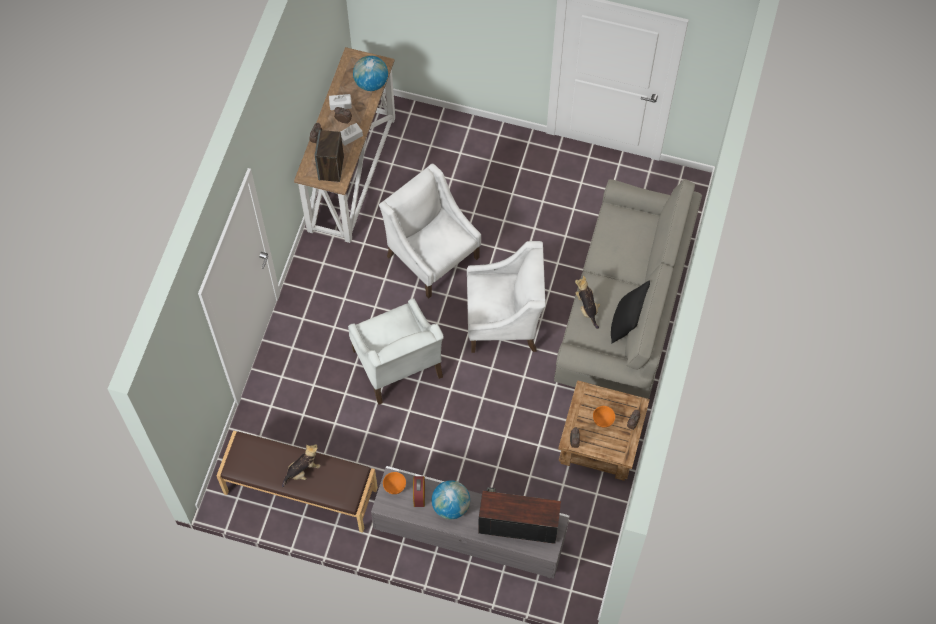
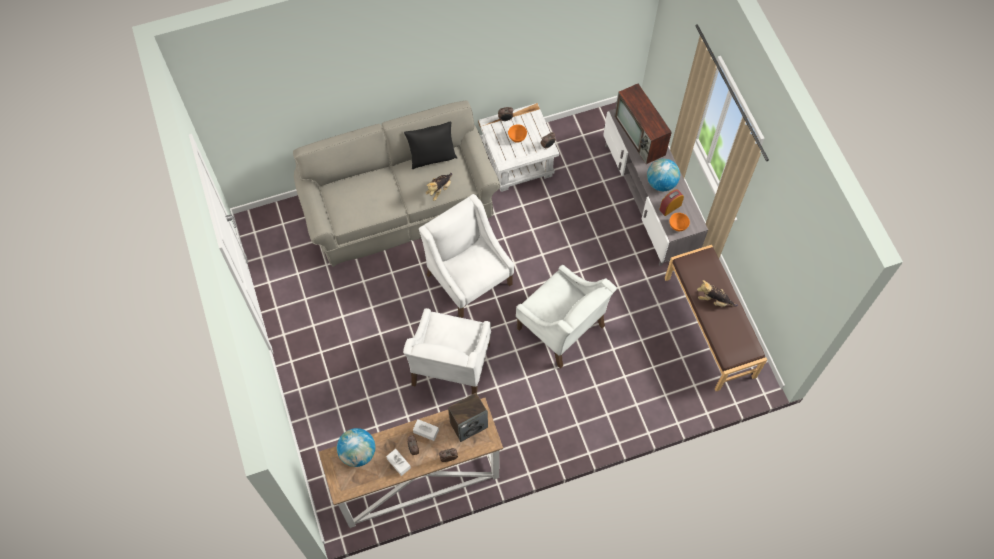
camera: 125 degrees left, 0 degrees up
(397, 364) = (561, 328): white armchair -> white armchair turned 105 degrees clockwise
(600, 444) = (517, 161): brown side table -> white side table

